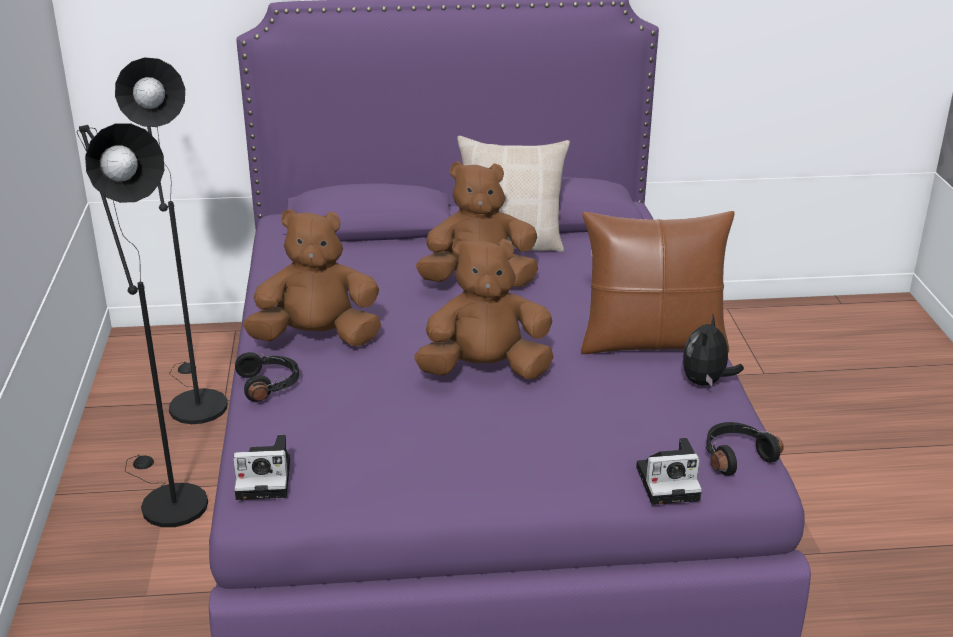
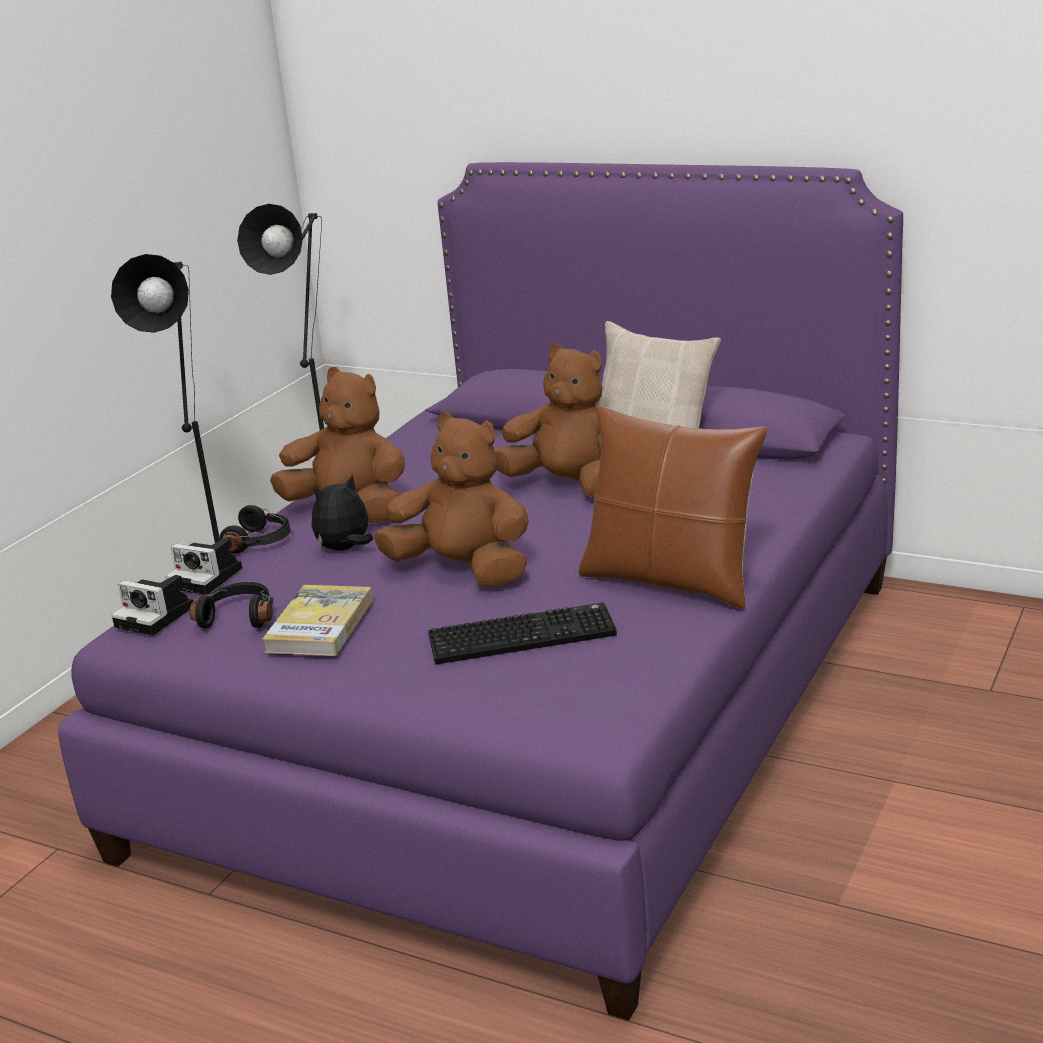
camera: 35 degrees right, 5 degrees down
(434, 448) = (320, 626): none -> book
(602, 413) = (523, 634): none -> keyboard
(670, 482) = (501, 715): camera -> camera (208, 578)
(706, 382) = (676, 632): plush toy -> plush toy (345, 549)
(735, 456) = (606, 710): black headphones -> black headphones (239, 616)

